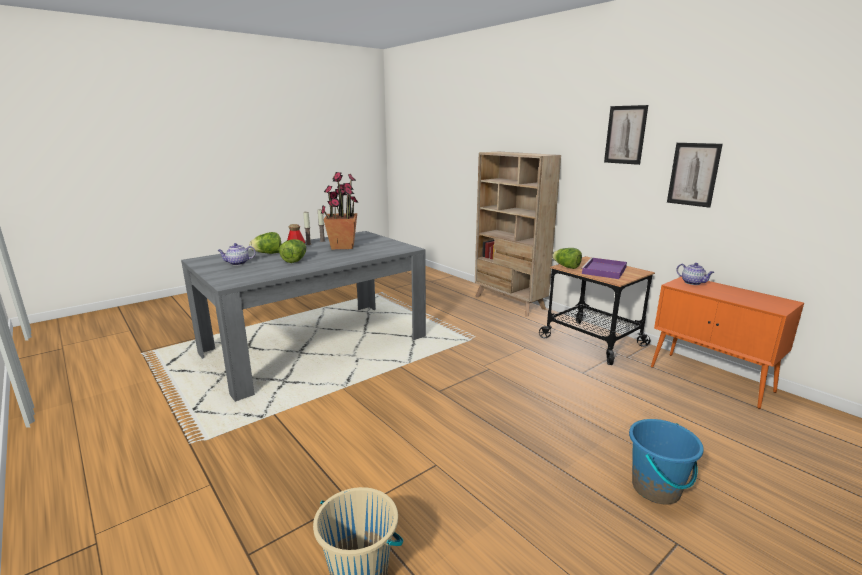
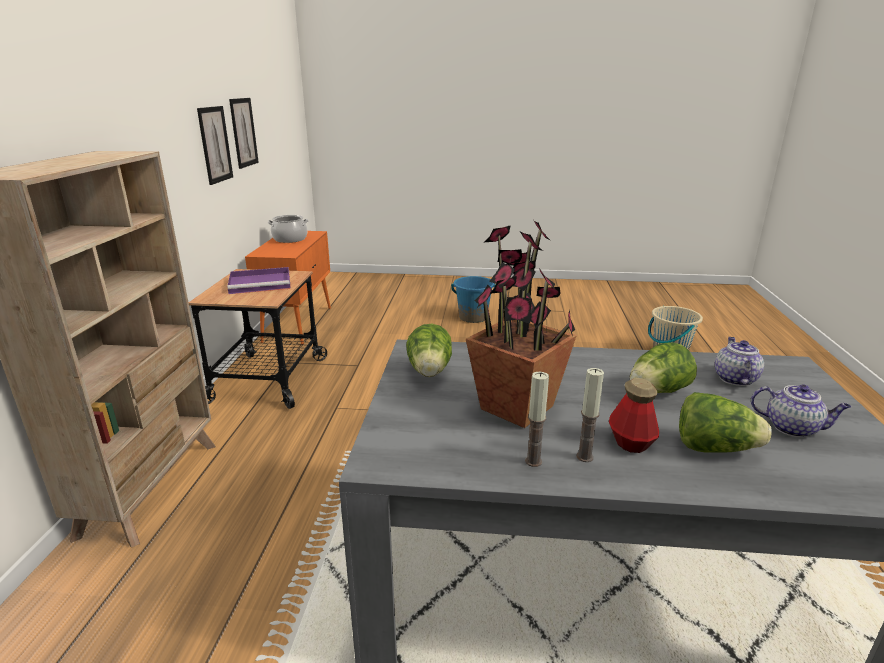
camera: 135 degrees left, 5 degrees up
(566, 267) = (268, 299): lettuce -> lettuce (430, 372)
(625, 135) = (155, 102): picture -> picture (243, 132)
(693, 283) = (272, 251): teapot -> teapot (734, 378)
(746, 295) = (290, 239): none -> cooking pot

